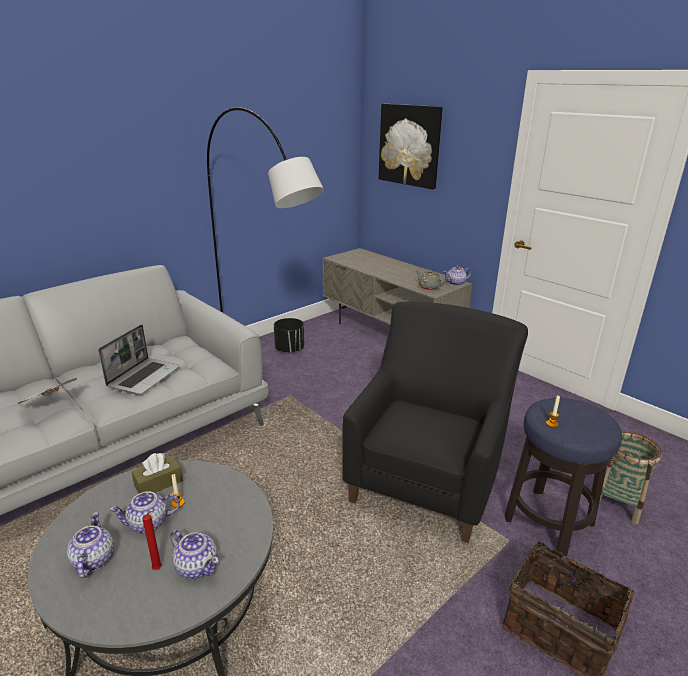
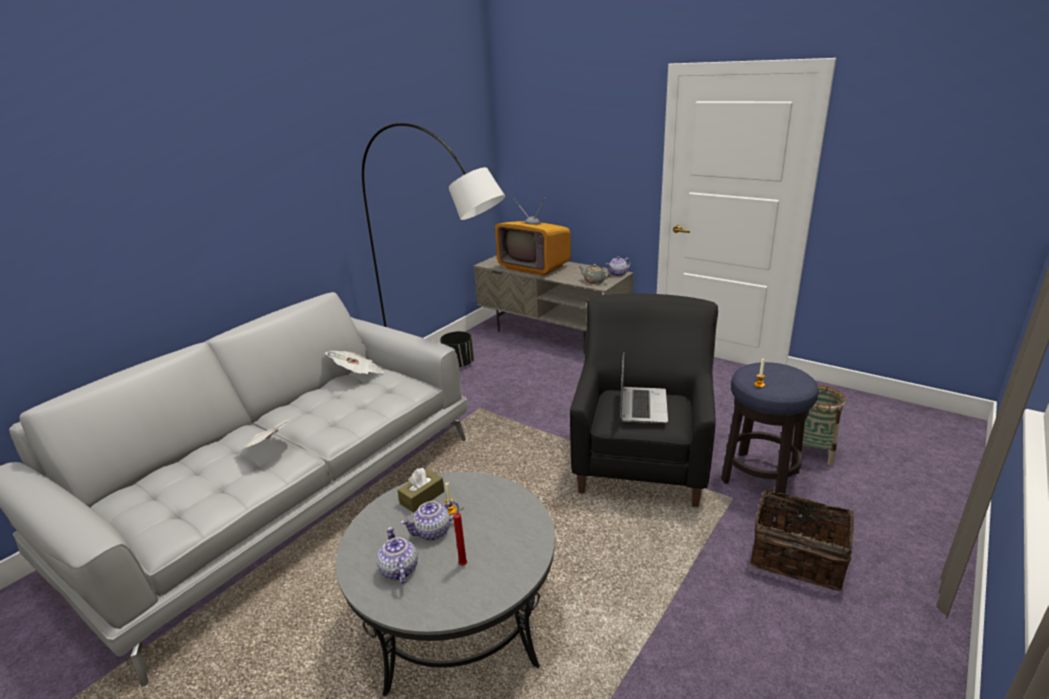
camera: 10 degrees left, 0 degrees up
(144, 377) = (351, 407): laptop -> laptop (642, 406)
(168, 346) = (358, 374): none -> newspaper
(197, 566) = (498, 556): teapot -> none
(378, 266) = (534, 267): none -> television
(410, 145) = (552, 142): picture -> none

